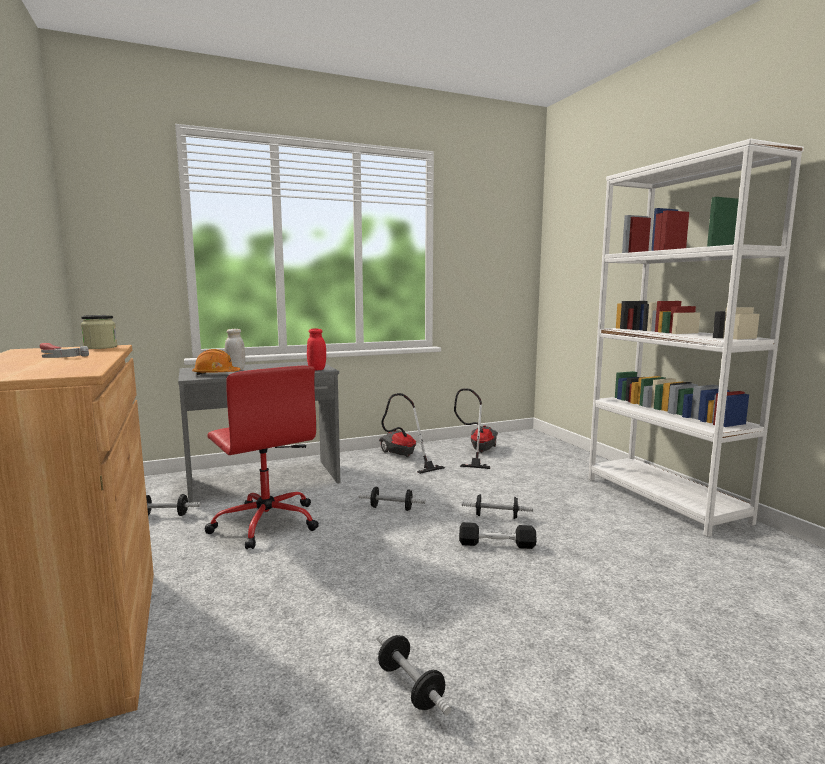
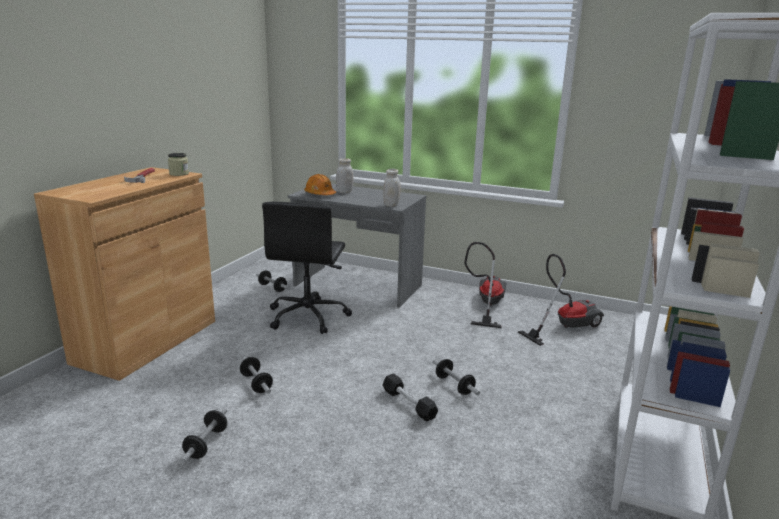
camera: 45 degrees right, 10 degrees up
(266, 523) = (308, 316): red office chair -> black office chair
(317, 369) = (391, 205): red jar -> white jar
(391, 508) = (395, 342): dumbbell -> dumbbell (256, 383)

